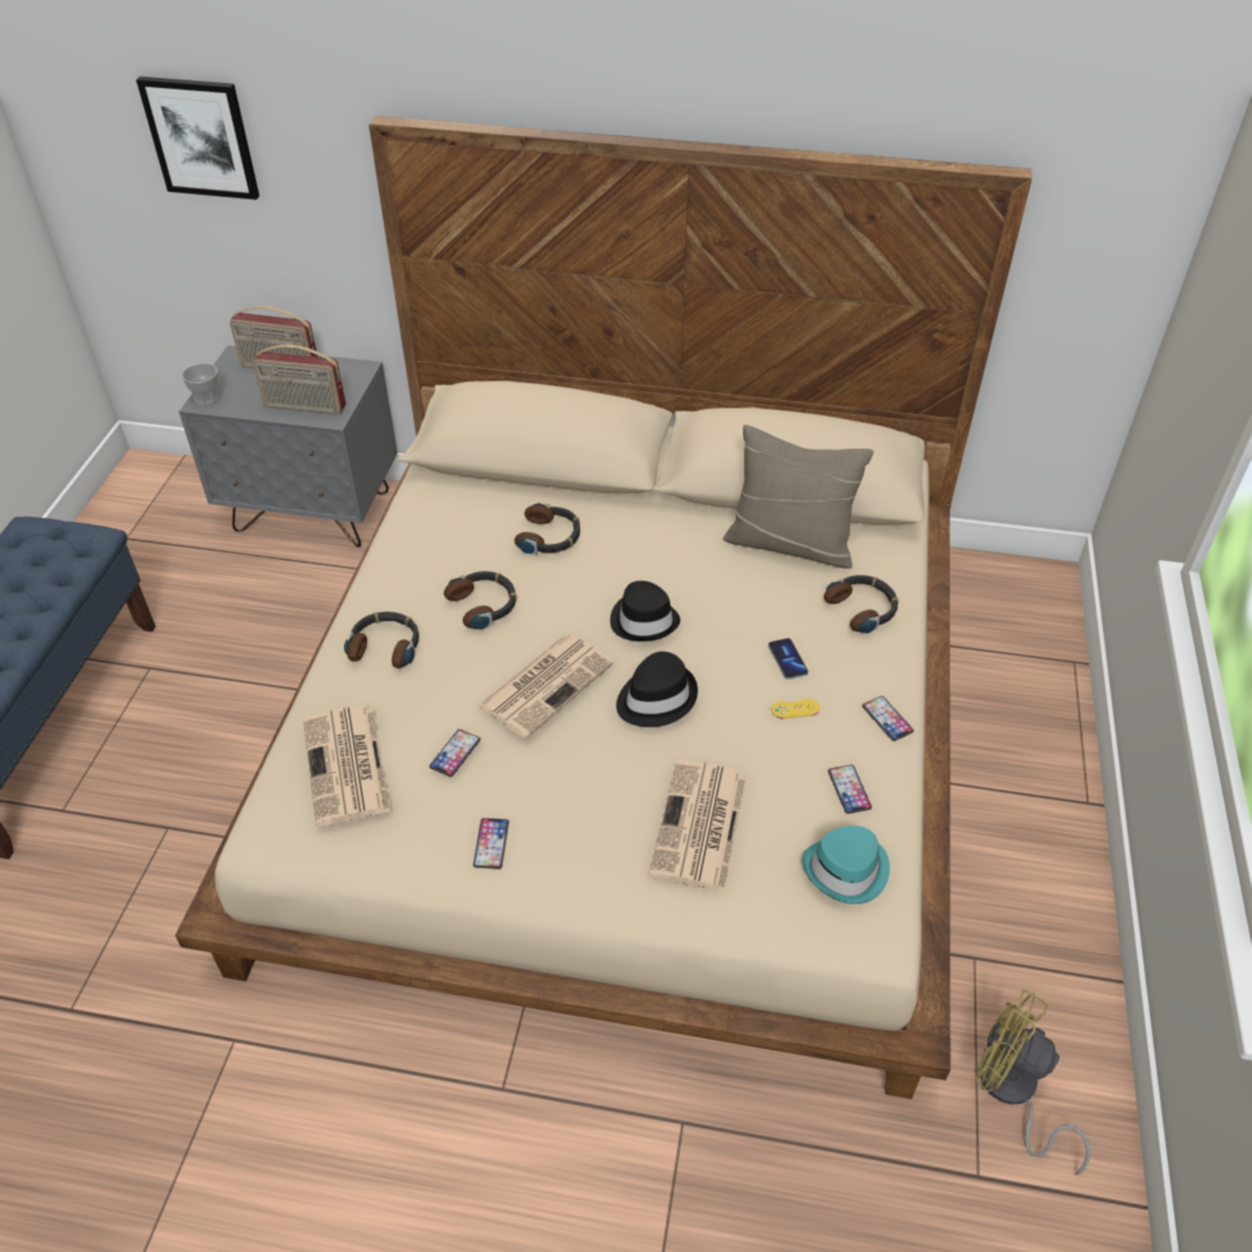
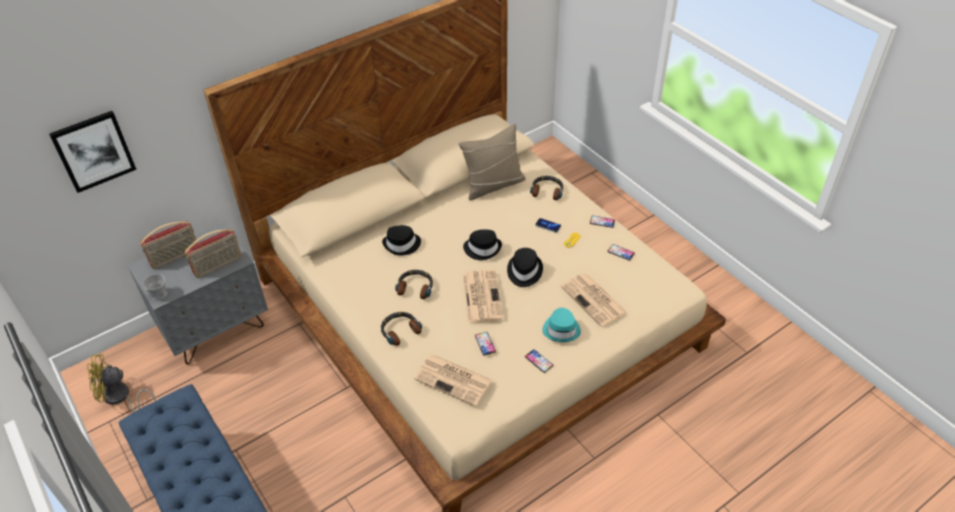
camera: 45 degrees left, 0 degrees up
(550, 537) = (402, 245): headphones -> black hat
(847, 870) = (651, 277): turquoise hat -> turquoise hat (561, 329)
(1012, 1092) = (728, 321): yellow fan -> yellow fan (120, 398)

